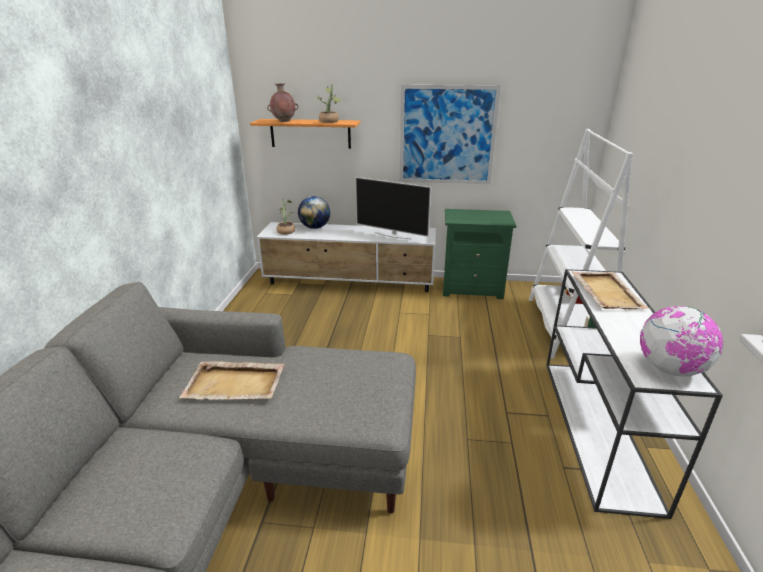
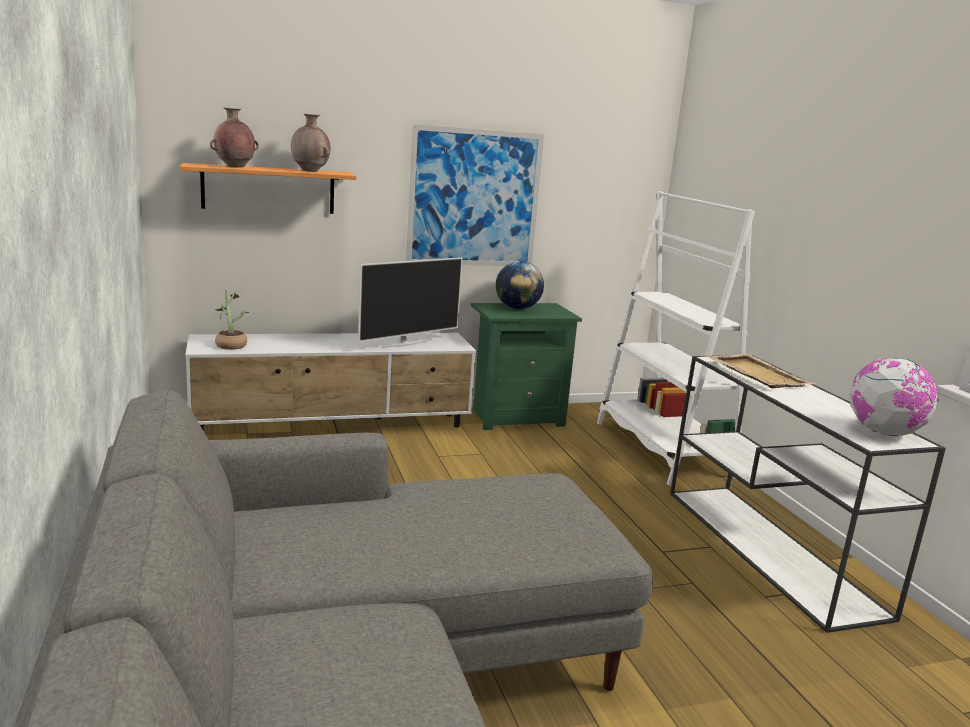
camera: 25 degrees left, 10 degrees down
(235, 384) = (365, 534): beige tray -> none
(315, 227) = (274, 338): globe -> globe (517, 308)
(330, 122) = (310, 171): potted plant -> brown vase
(392, 235) = (406, 343): television -> television turned 45 degrees counterclockwise

